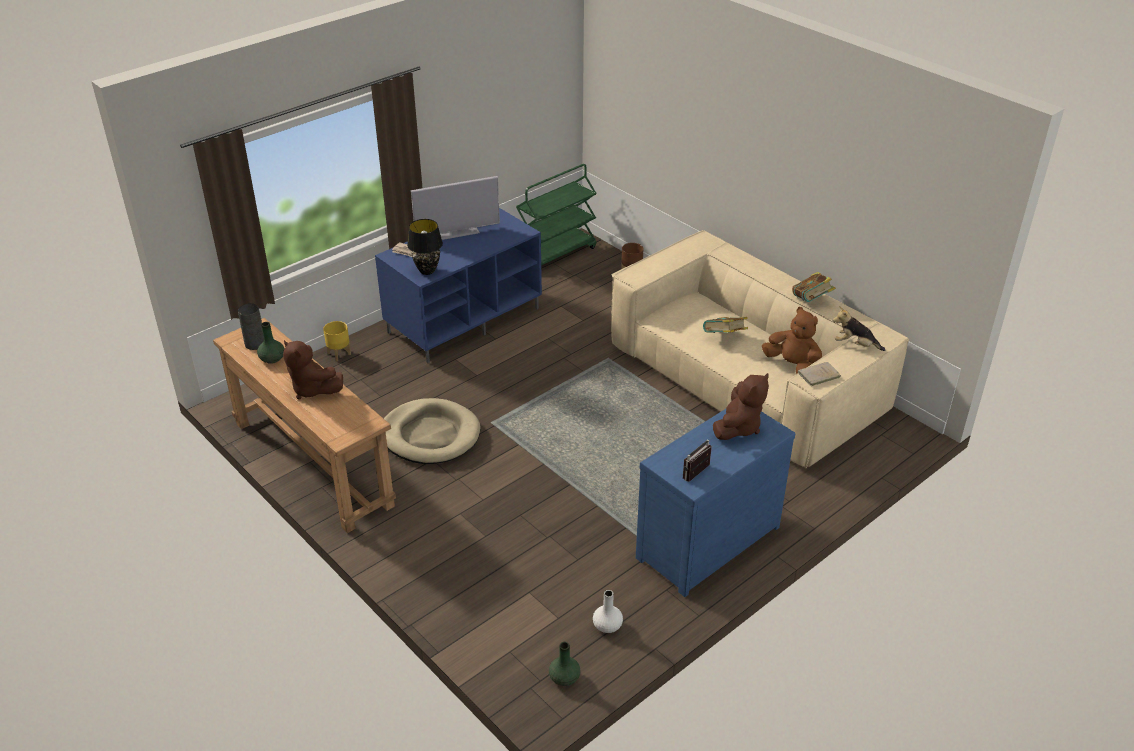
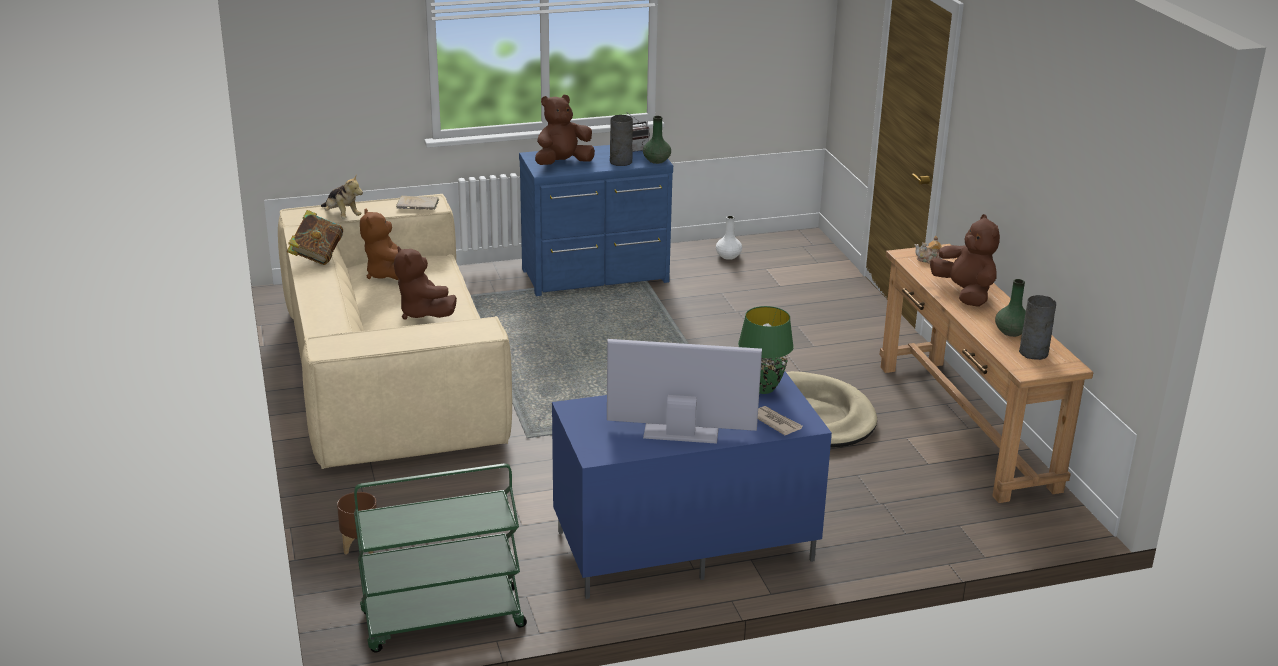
camera: 155 degrees left, 10 degrees down
(339, 353) = (901, 549): yellow planter -> none
(350, 422) = (929, 260): none -> teapot
(427, 271) = (762, 388): black table lamp -> green table lamp
(564, 678) = (783, 243): green vase -> green vase (657, 160)
(691, 448) = (620, 162): none -> grey vase
(724, 338) = (423, 313): book -> brown plush toy

